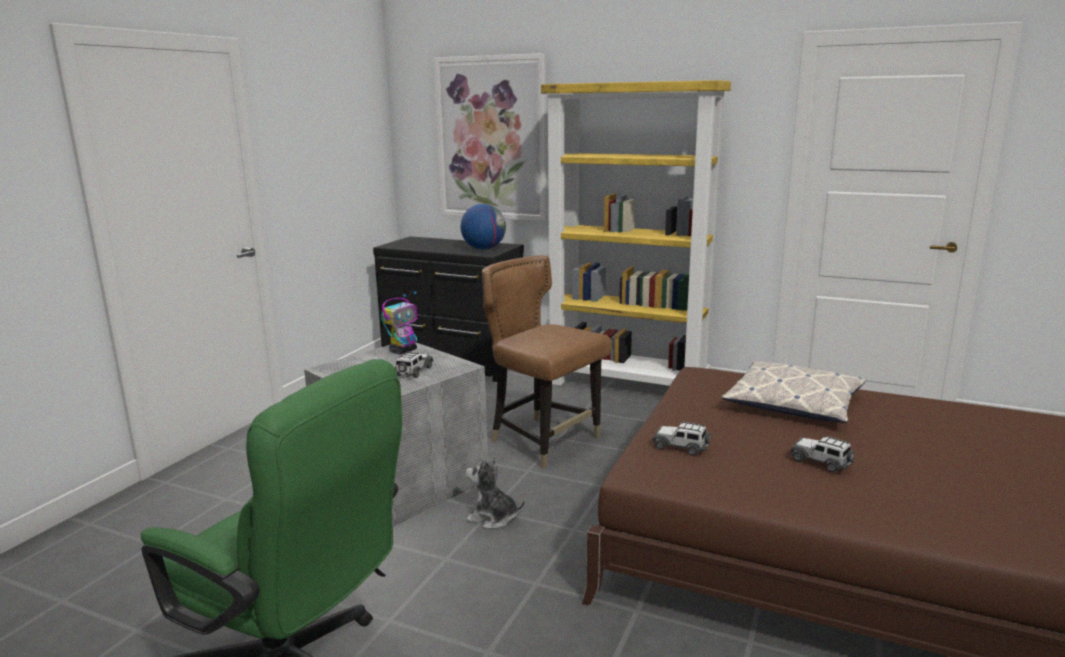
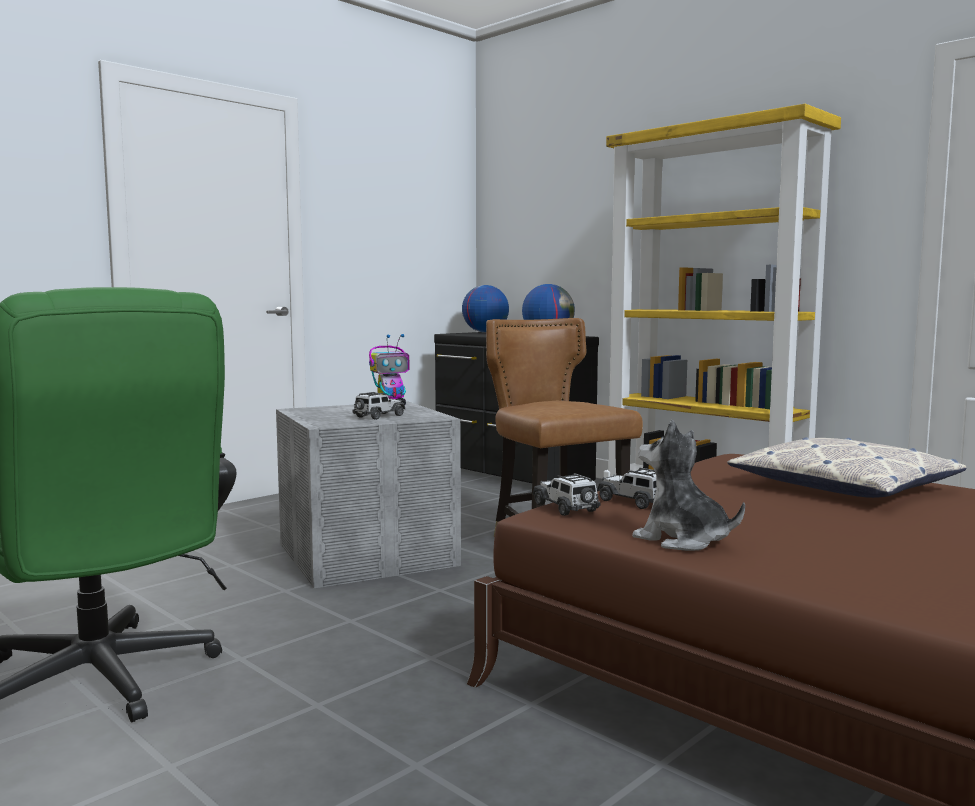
camera: 20 degrees right, 10 degrees down
(413, 239) = (485, 332): none -> globe
(491, 139) = (572, 217): picture -> none
(493, 518) = (435, 596): plush toy -> plush toy (682, 540)
(821, 462) = (819, 531): toy car -> toy car (566, 508)

